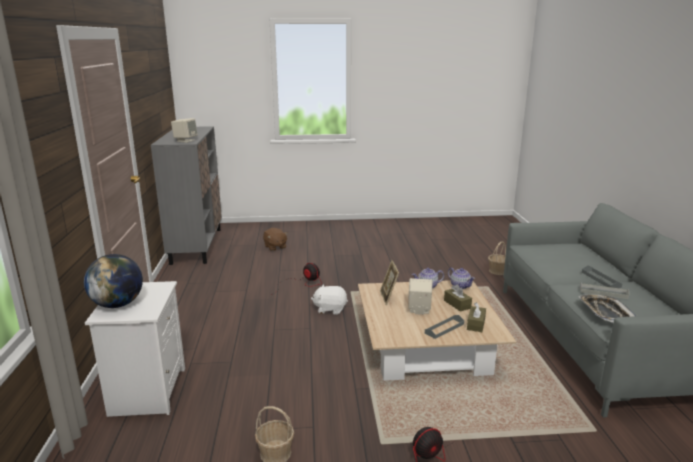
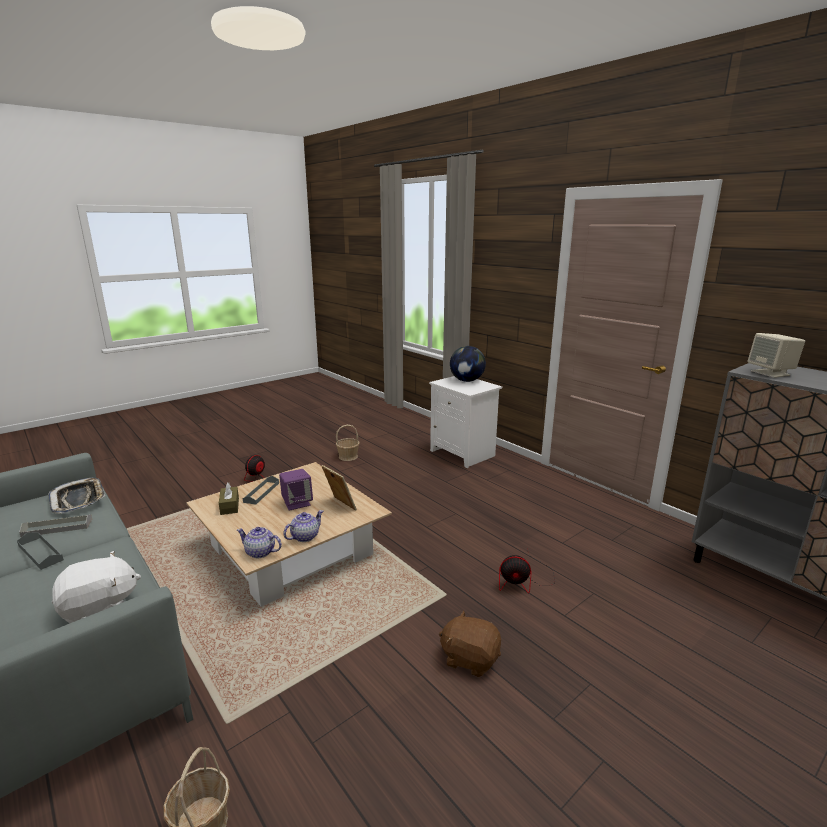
camera: 145 degrees right, 0 degrees up
(275, 247) = (713, 652): brown plush toy -> brown plush toy (470, 658)
(330, 309) = (436, 556): white plush toy -> white plush toy (100, 608)
(419, 309) = (297, 503): beige speaker -> purple speaker
(457, 304) = (256, 523): brown tissue box -> none

